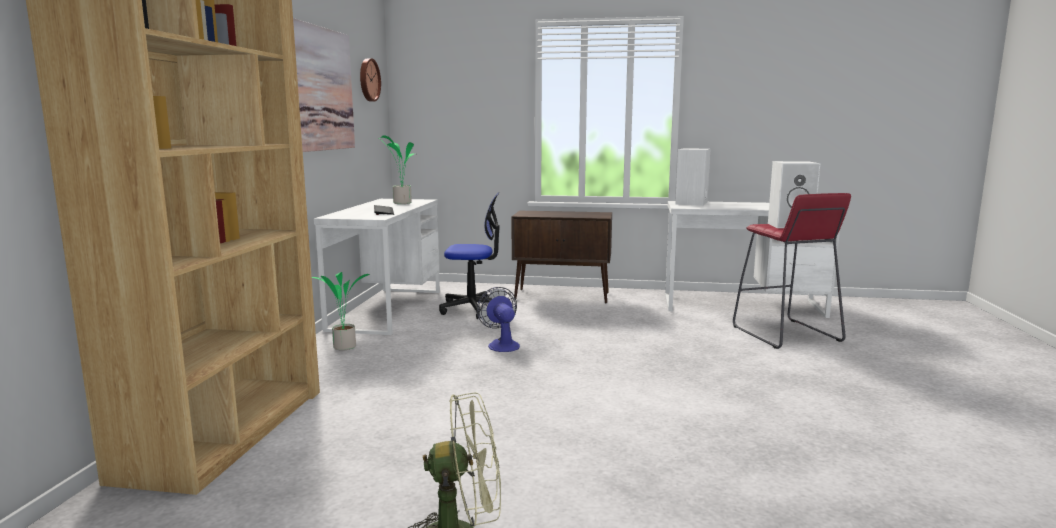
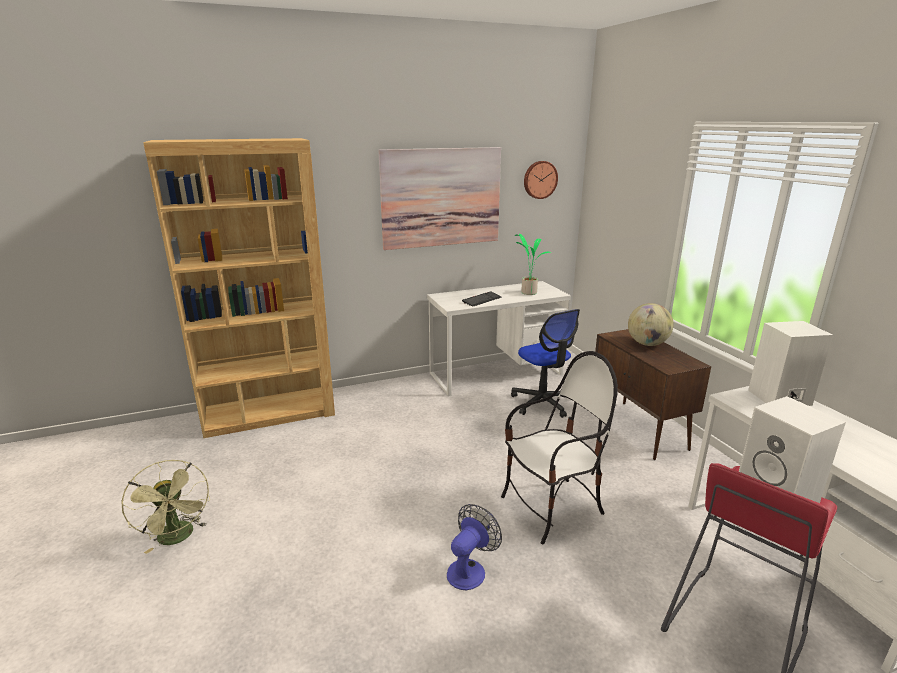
camera: 60 degrees right, 10 degrees up
(343, 347) = (409, 391): potted plant -> none
(501, 344) = (476, 444): fan -> fan (470, 569)
(554, 213) = (647, 344): none -> globe
(629, 343) = (552, 508): none -> chair

